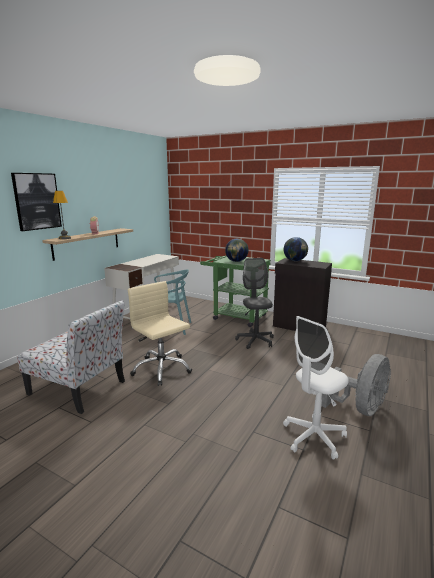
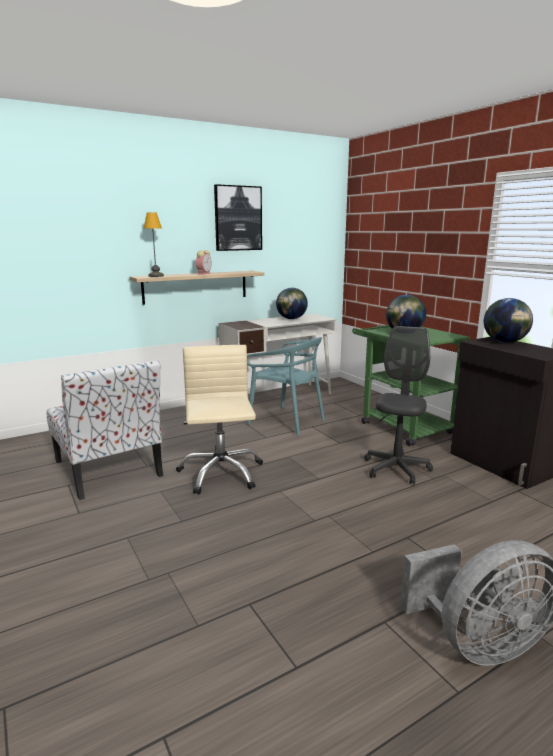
camera: 30 degrees right, 0 degrees up
(37, 201) = (125, 226): picture -> picture (238, 218)
(150, 259) = (291, 319): none -> globe
(314, 437) = (336, 655): white office chair -> none

